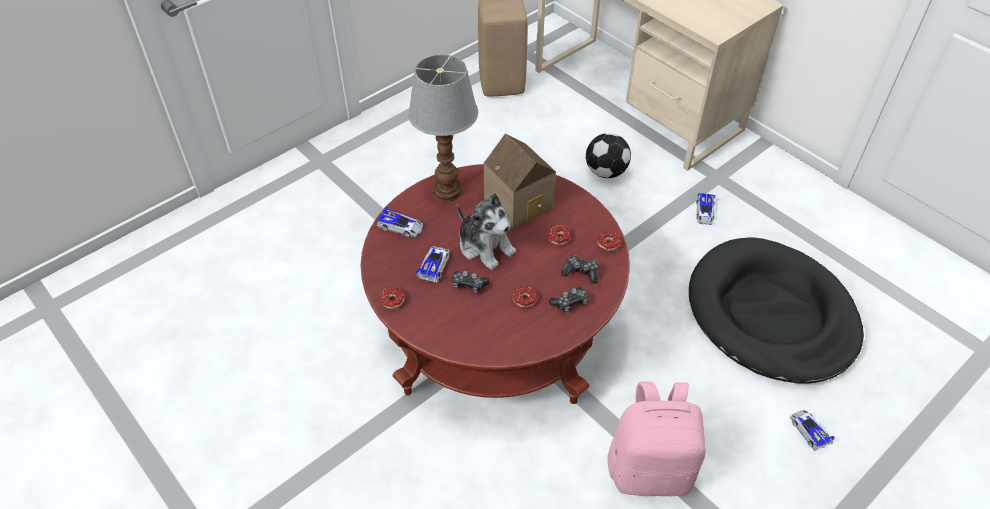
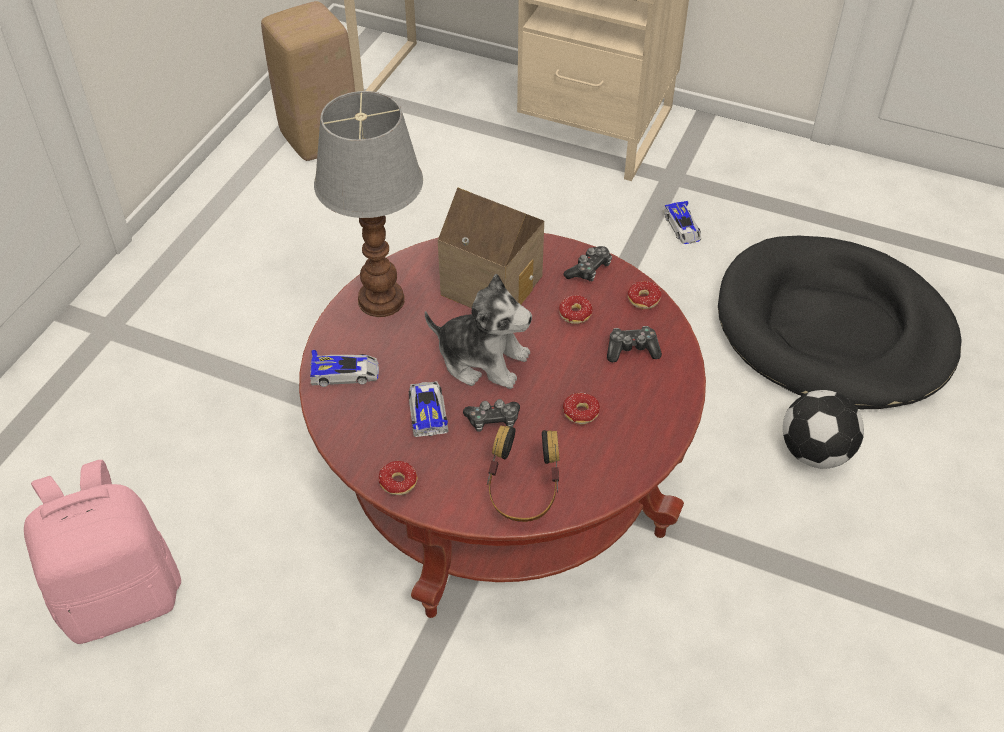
camera: 25 degrees left, 0 degrees up
(460, 335) = (523, 494): none -> headphones
(569, 303) = (642, 395): game controller -> game controller (589, 270)
(606, 171) = (529, 214): football -> football (815, 451)
(650, 469) = (804, 582): pink backpack -> pink backpack (120, 597)
(809, 430) = (955, 456): toy car -> none

